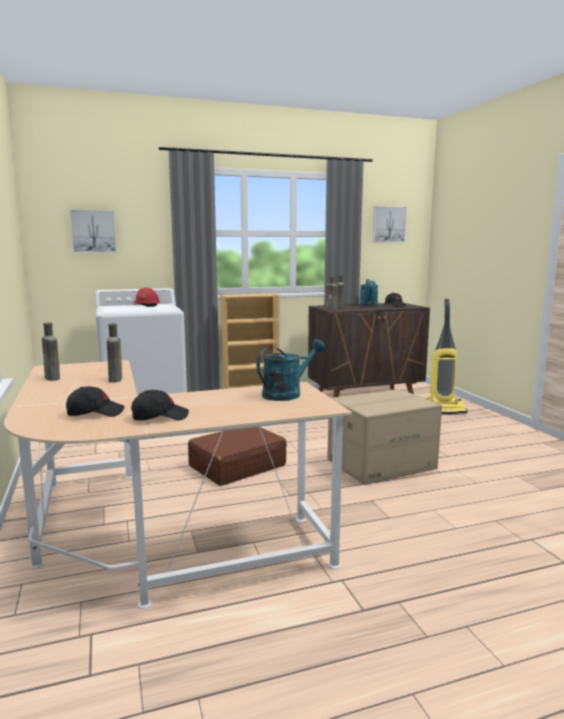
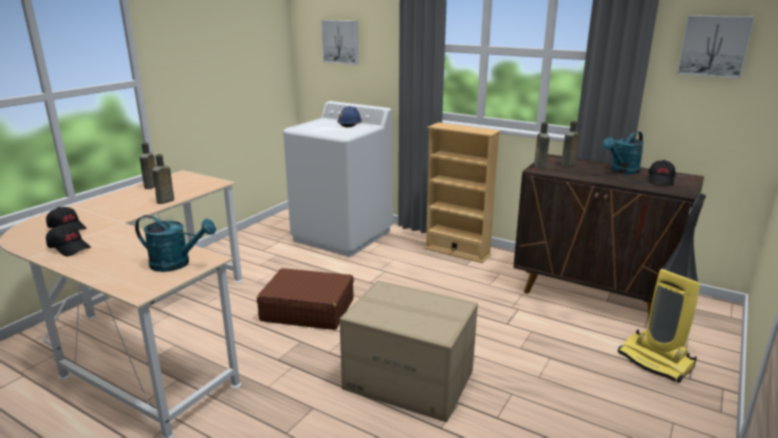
camera: 50 degrees right, 10 degrees up
(146, 305) = (350, 124): red hard hat -> blue hard hat

